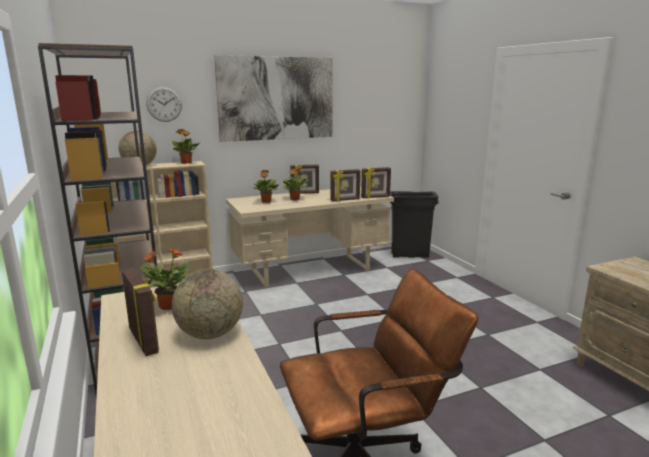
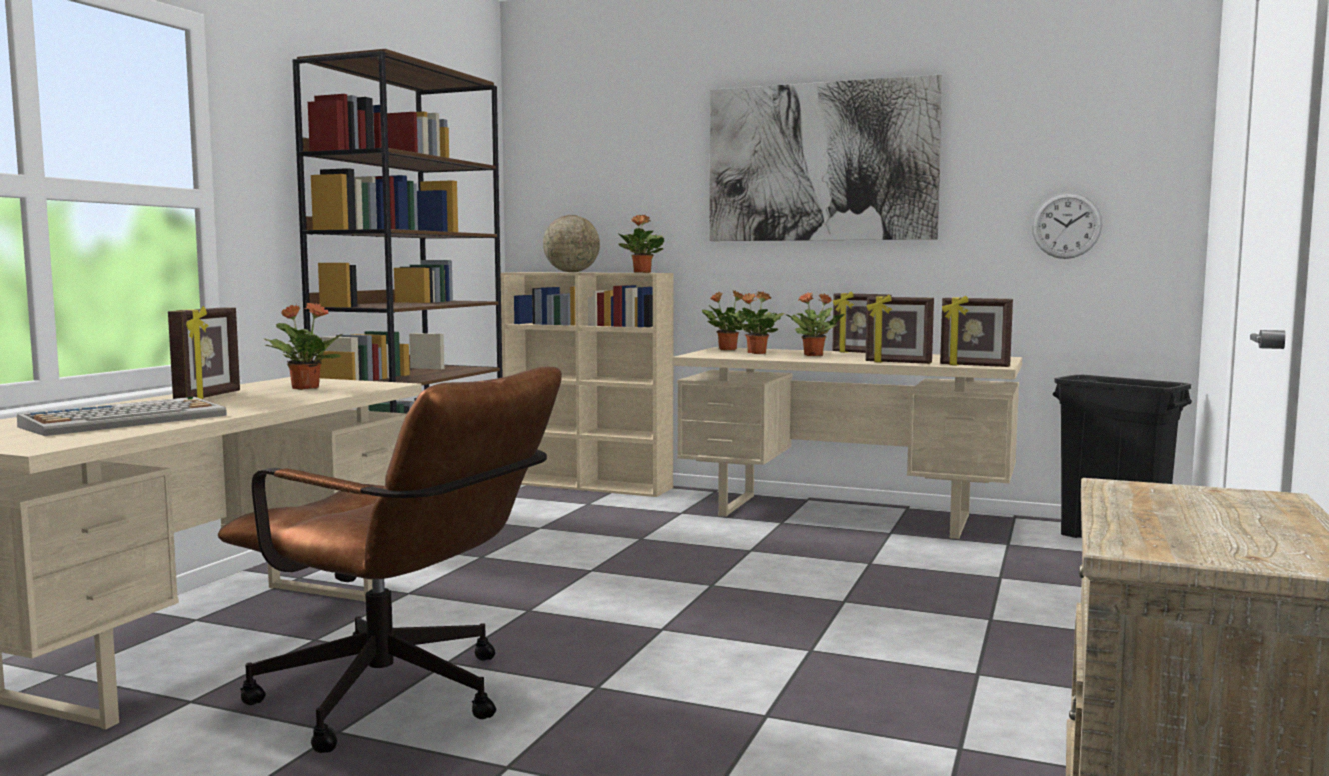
camera: 45 degrees right, 10 degrees down
(164, 104) = (629, 176): wall clock -> wall clock (1066, 225)
(208, 393) = (127, 420): none -> keyboard
(210, 334) = (261, 403): globe -> none
(241, 200) = (727, 349): none -> potted plant

